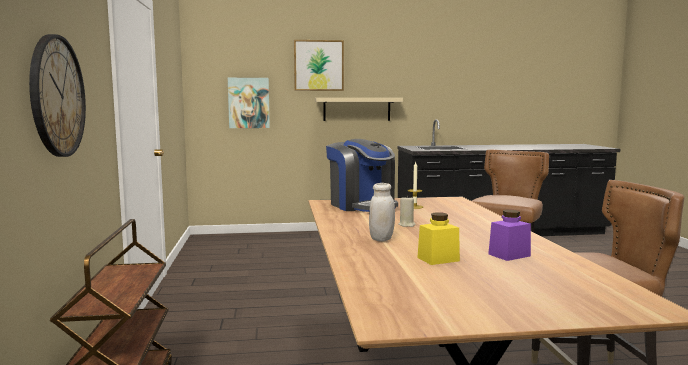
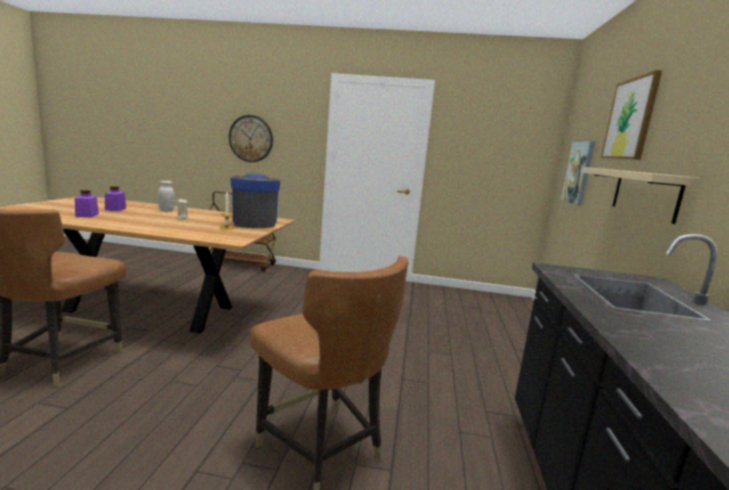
camera: 105 degrees right, 5 degrees up
(362, 205) = (254, 222): coffee machine -> coffee machine turned 90 degrees clockwise
(438, 259) = (115, 209): yellow jar -> purple jar

